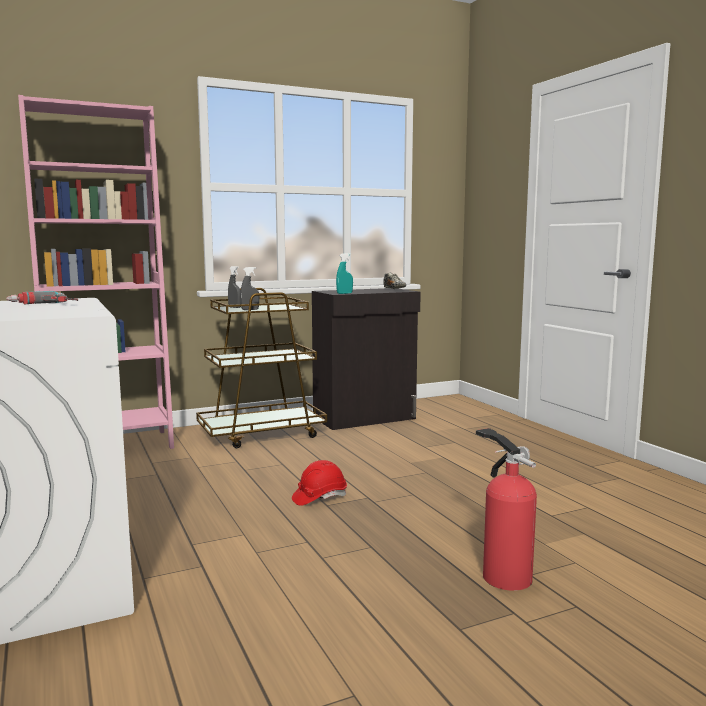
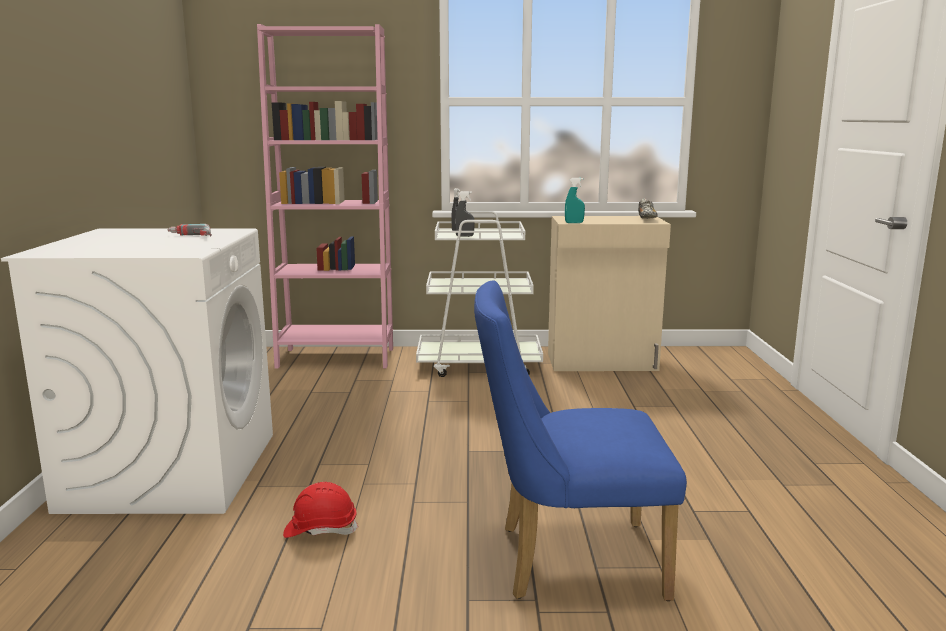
camera: 25 degrees right, 5 degrees up
(262, 434) = (479, 365): brown cart -> white cart
(319, 497) = (468, 442): red hard hat -> red hard hat (320, 529)
(365, 418) = (603, 362): black cabinet -> beige cabinet
(503, 575) = (567, 561): fire extinguisher -> blue chair

